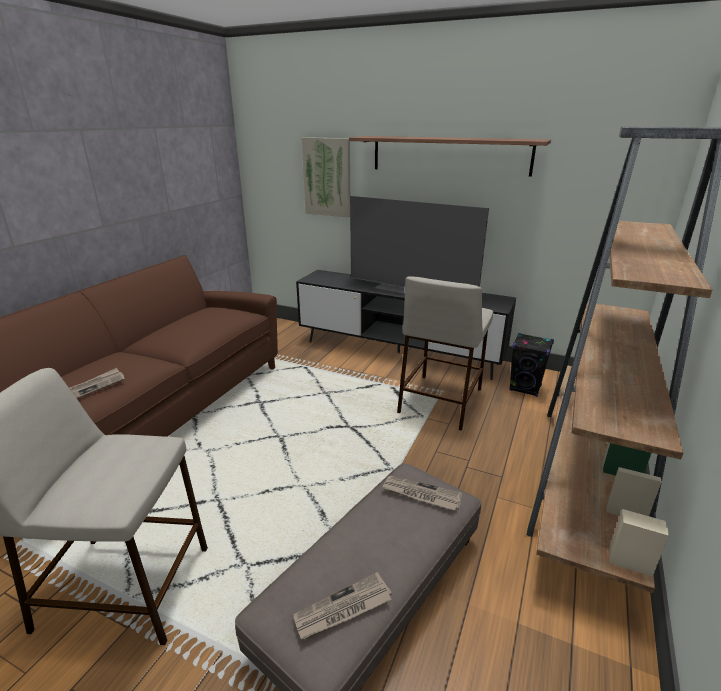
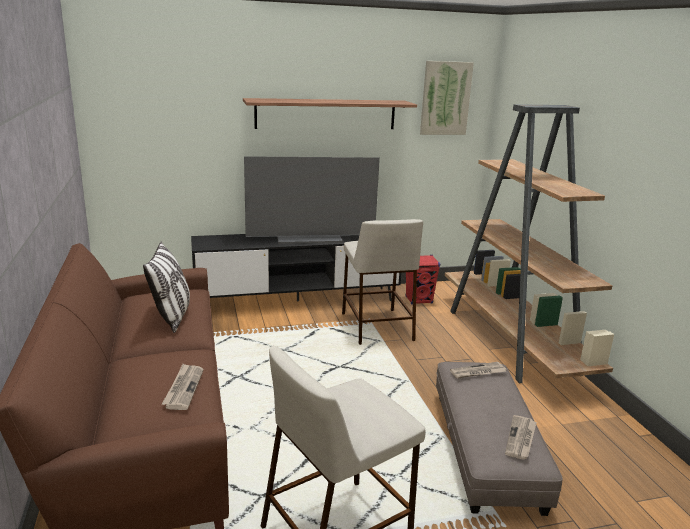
camera: 40 degrees left, 5 degrees down
(191, 329) = (172, 316): none -> pillow
(327, 177) = (200, 139): picture -> picture (445, 98)
(525, 388) = (419, 300): black speaker -> red speaker

